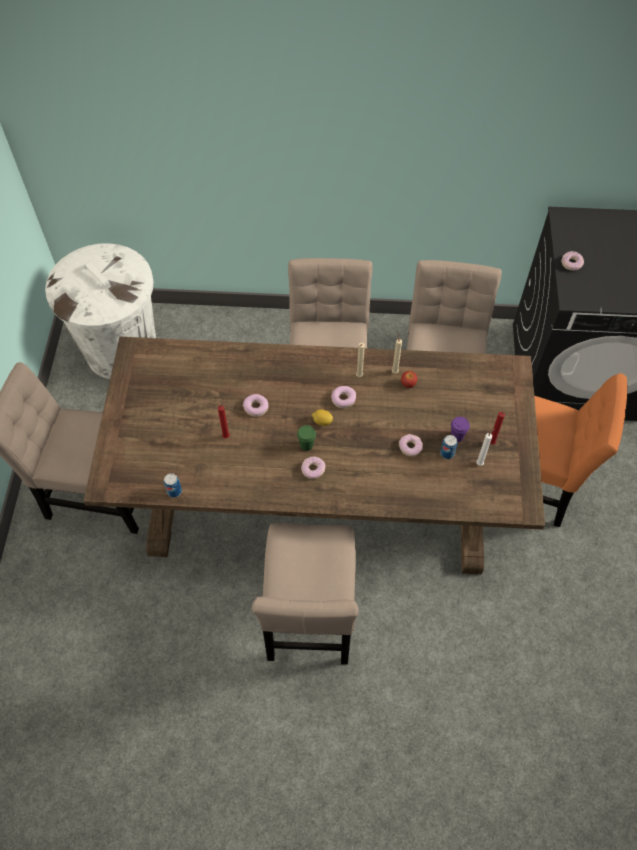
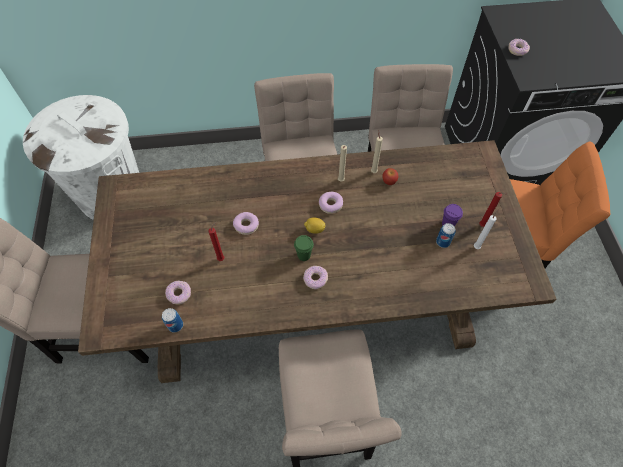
camera: 10 degrees left, 0 degrees up
(410, 447) = (406, 241): donut -> donut (179, 294)

